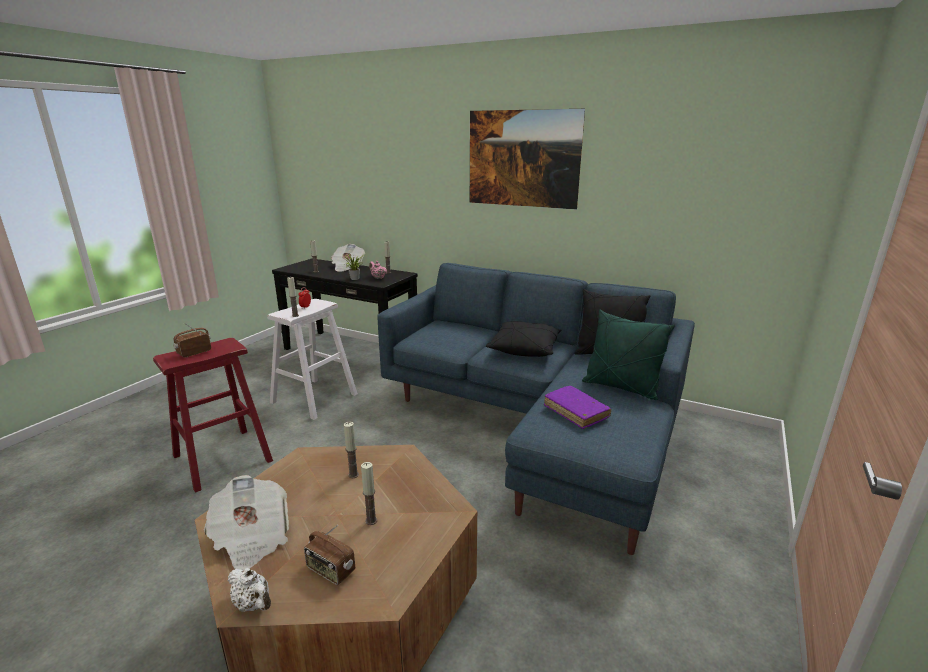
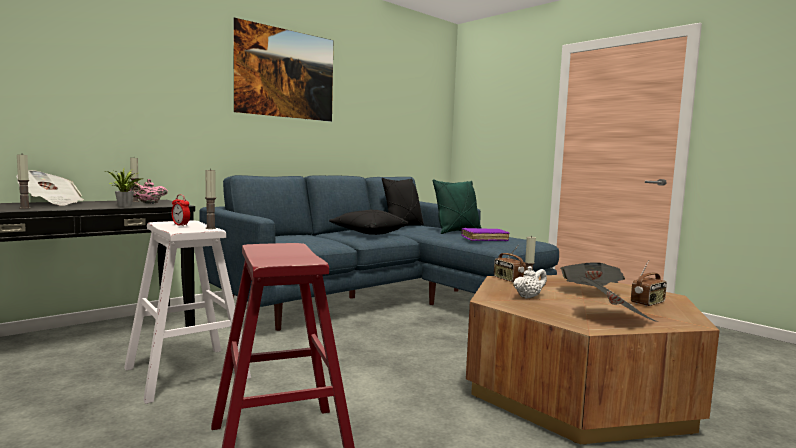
camera: 70 degrees left, 15 degrees down
(194, 352) = (280, 254): radio -> radio (508, 279)
(253, 604) = (691, 320): white teapot -> white teapot (528, 297)
(371, 521) = (590, 292): candle -> newspaper

